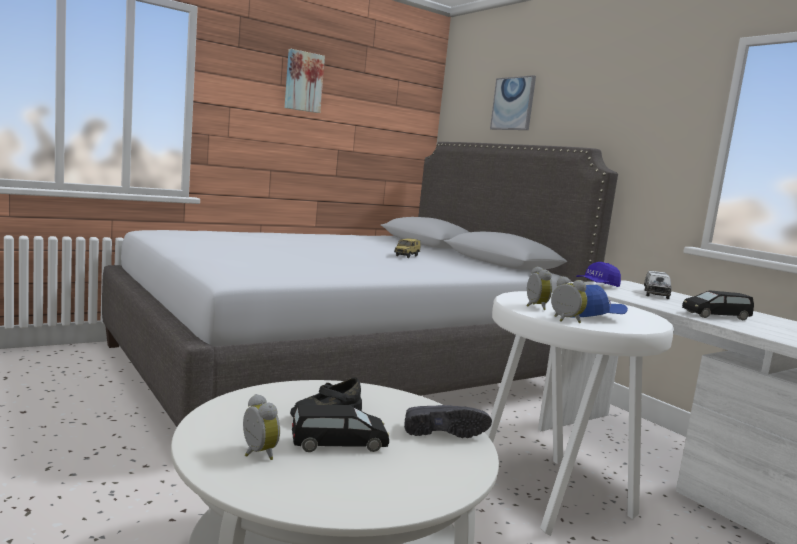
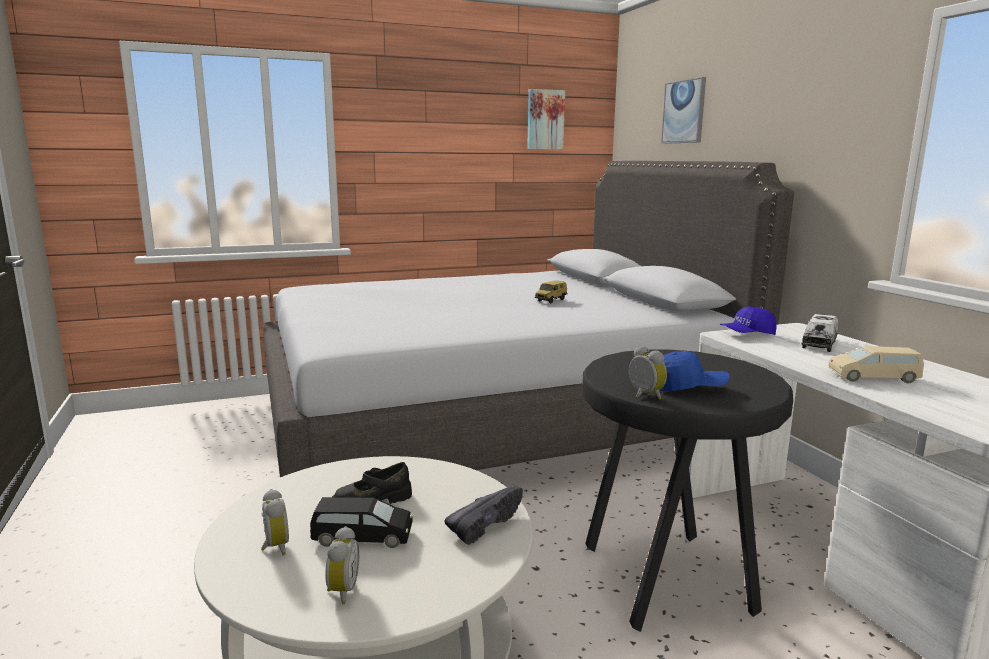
camera: 15 degrees right, 5 degrees up
(303, 81) = (450, 114): picture -> picture (545, 120)
(443, 432) = (483, 524): black shoe -> black shoe turned 60 degrees counterclockwise
(534, 307) = (625, 375): alarm clock -> alarm clock (341, 591)
(551, 492) = (666, 577): white stool -> black stool
(716, 316) = (873, 378): black toy car -> beige toy car

